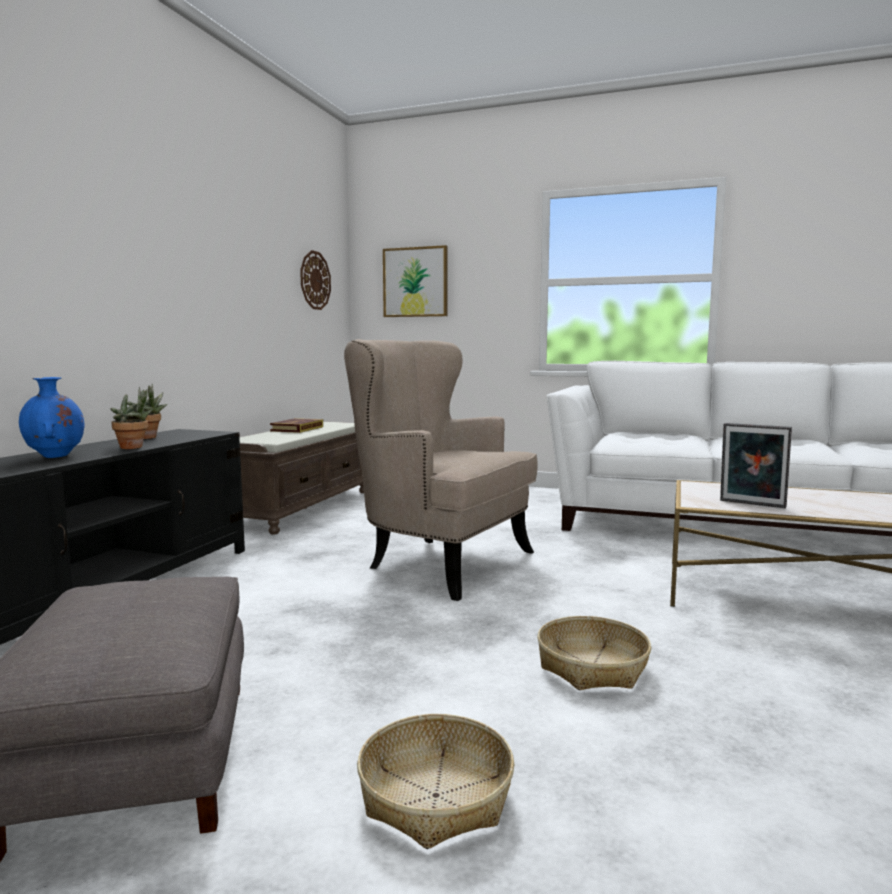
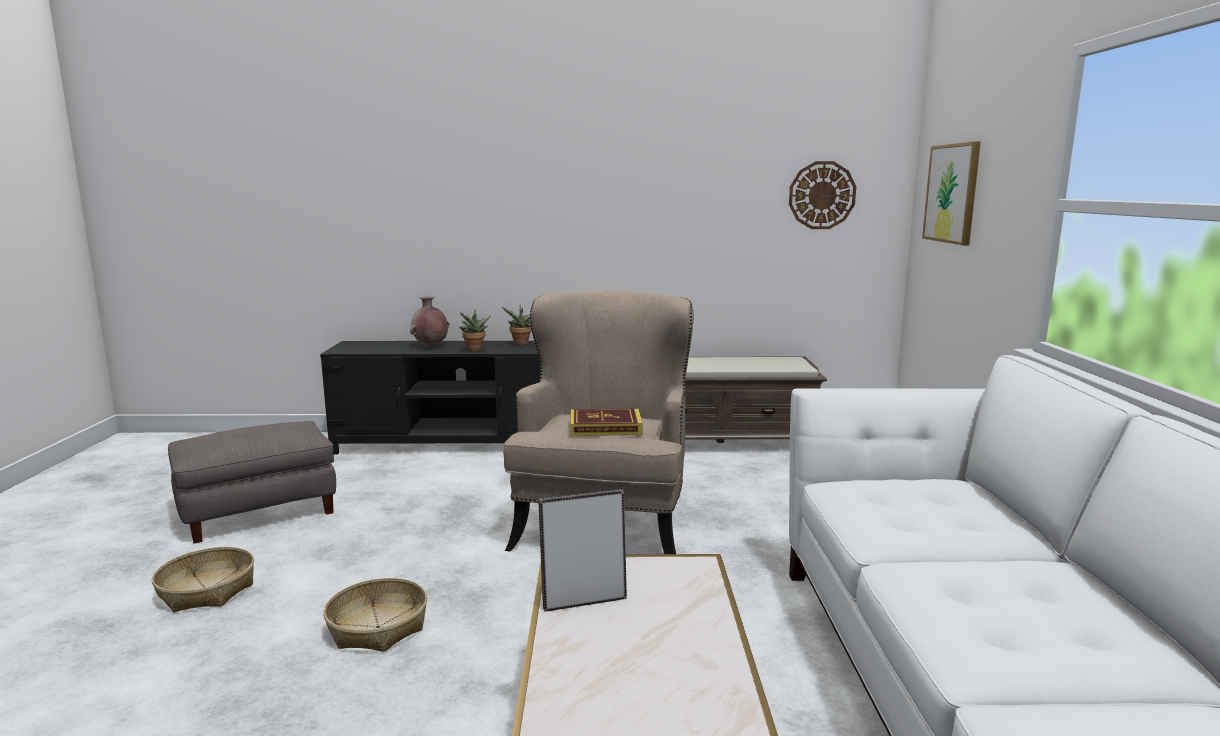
camera: 70 degrees right, 5 degrees up
(55, 456) = (430, 346): blue vase -> brown vase
(297, 429) = (730, 360): book -> book (605, 427)
(751, 504) = (583, 601): picture frame -> picture frame turned 60 degrees clockwise

